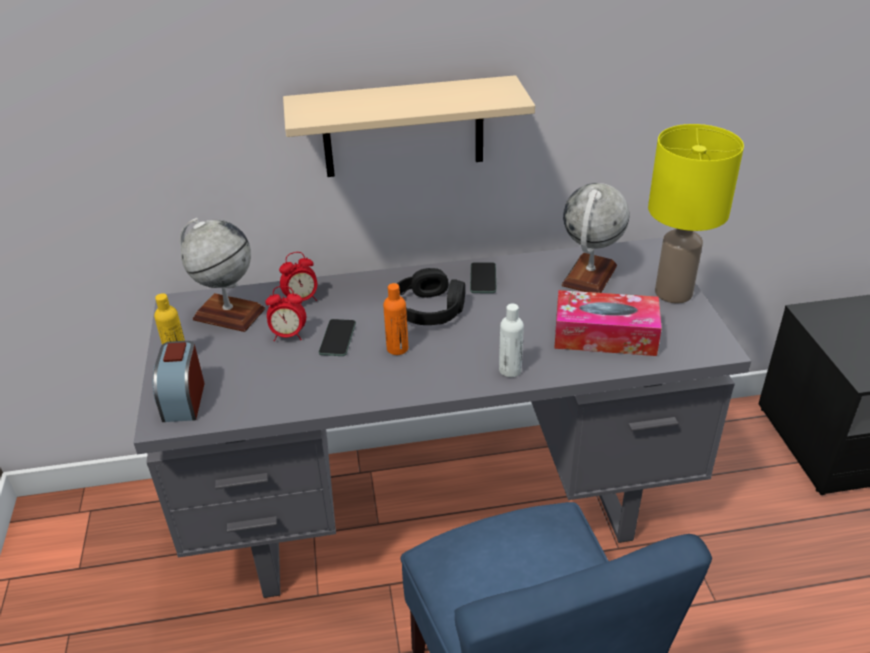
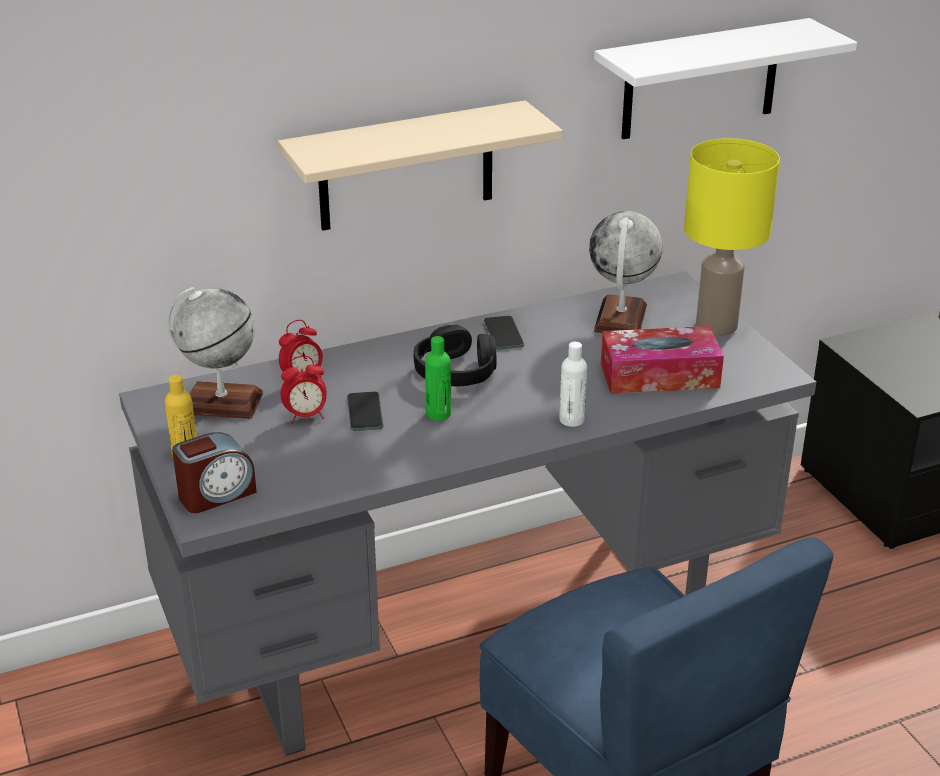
camera: 15 degrees left, 5 degrees down
(183, 400) = (216, 494): alarm clock -> alarm clock turned 105 degrees counterclockwise
(397, 348) = (438, 414): orange bottle -> green bottle
(689, 67) = (700, 80): none -> white shelf

